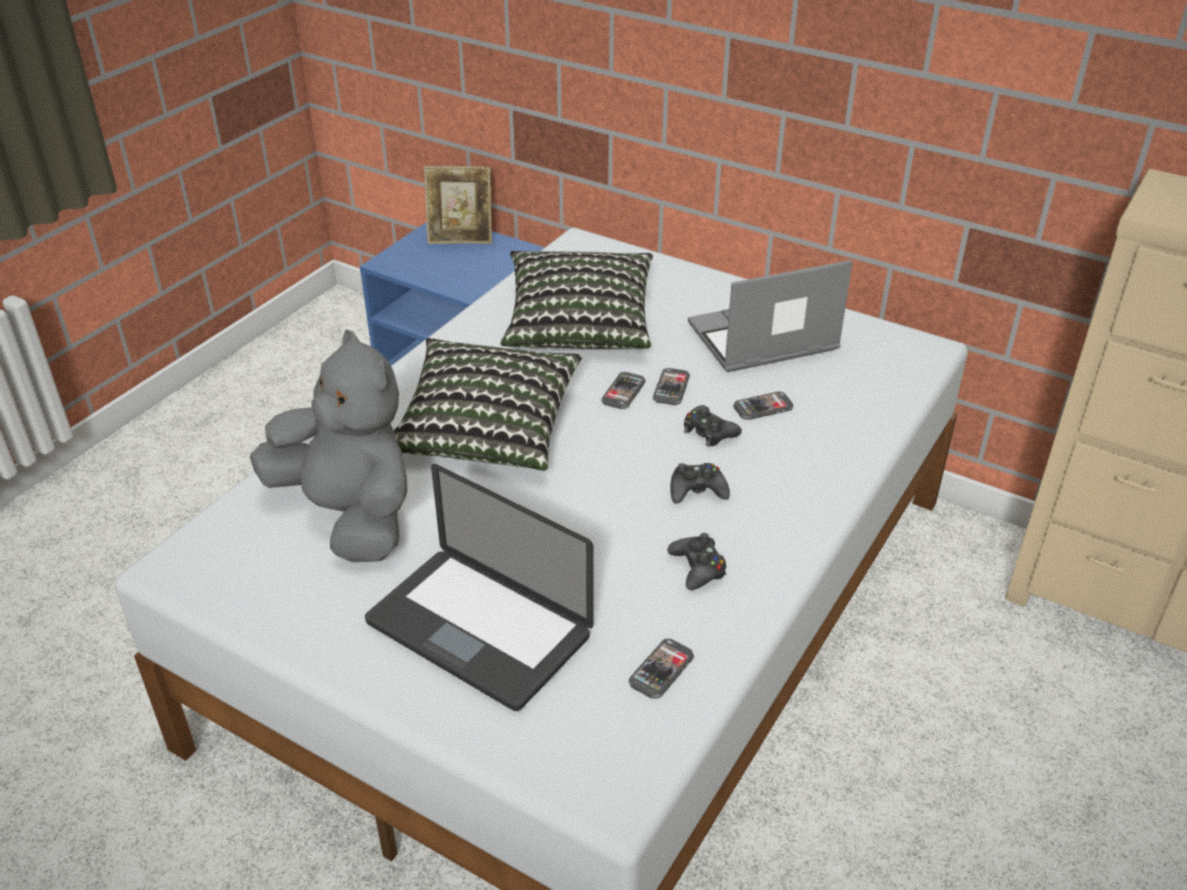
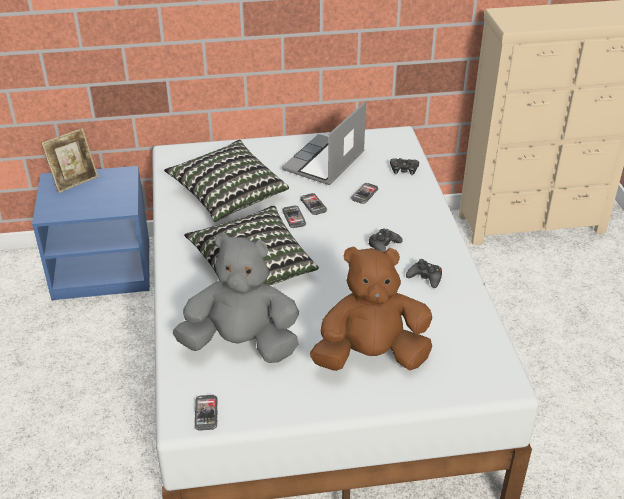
camera: 40 degrees left, 0 degrees up
(478, 629) = (371, 356): laptop -> brown plush toy
(661, 670) = (463, 326): phone -> phone (206, 413)
(709, 432) = (356, 217): black game controller -> black game controller (404, 169)

